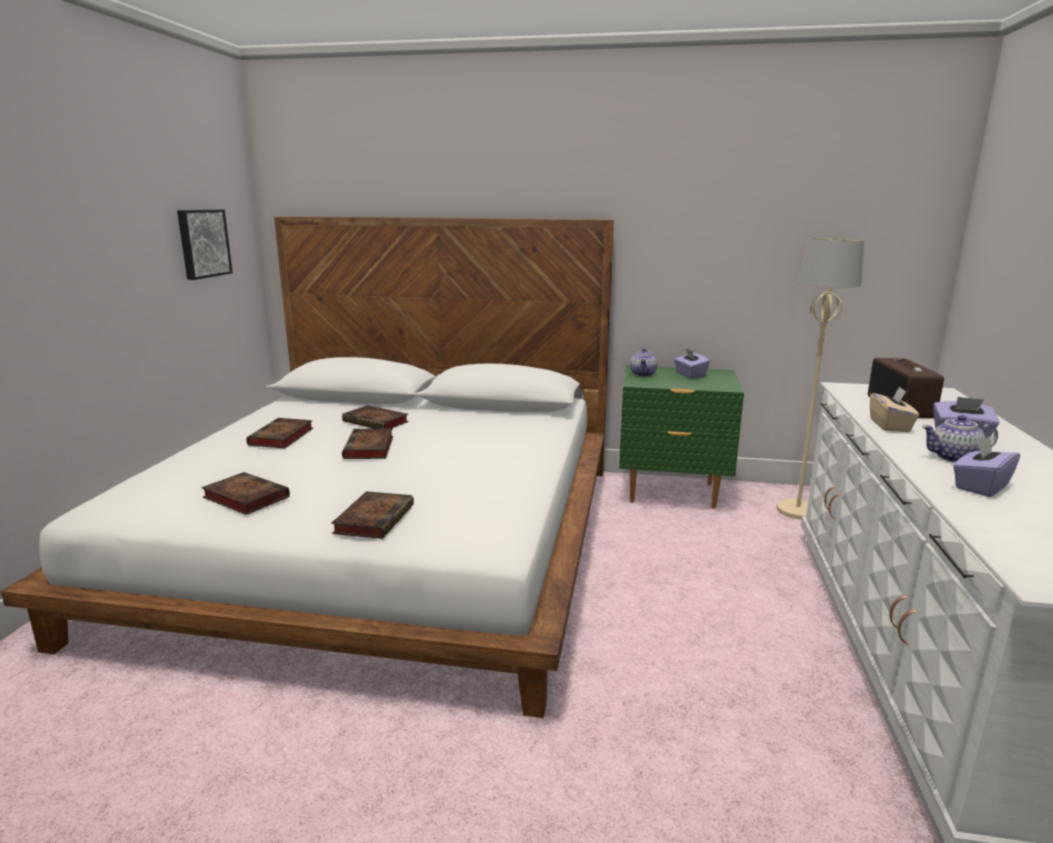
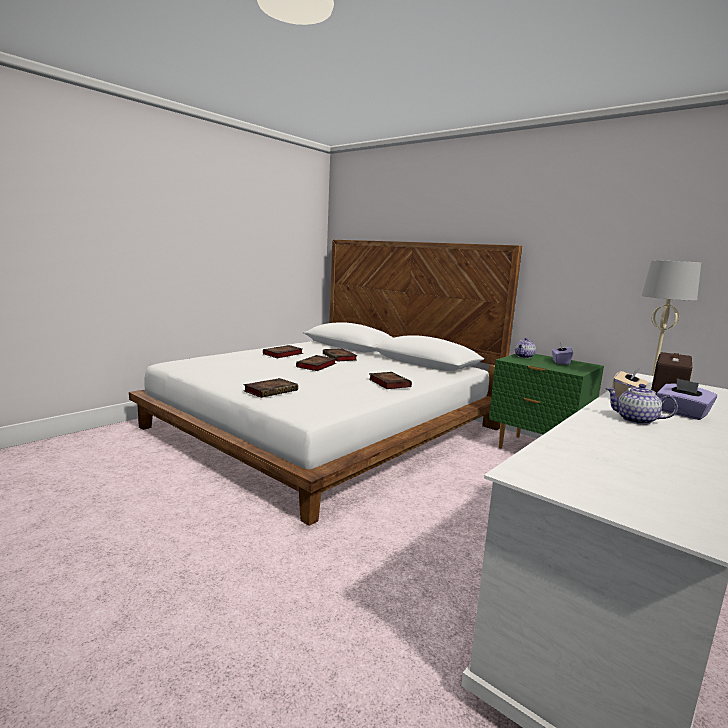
camera: 30 degrees right, 5 degrees down
(202, 243) = (285, 250): picture -> none
(244, 497) = (230, 371): book -> book (388, 383)
(980, 486) = (614, 434): purple tissue box -> none

